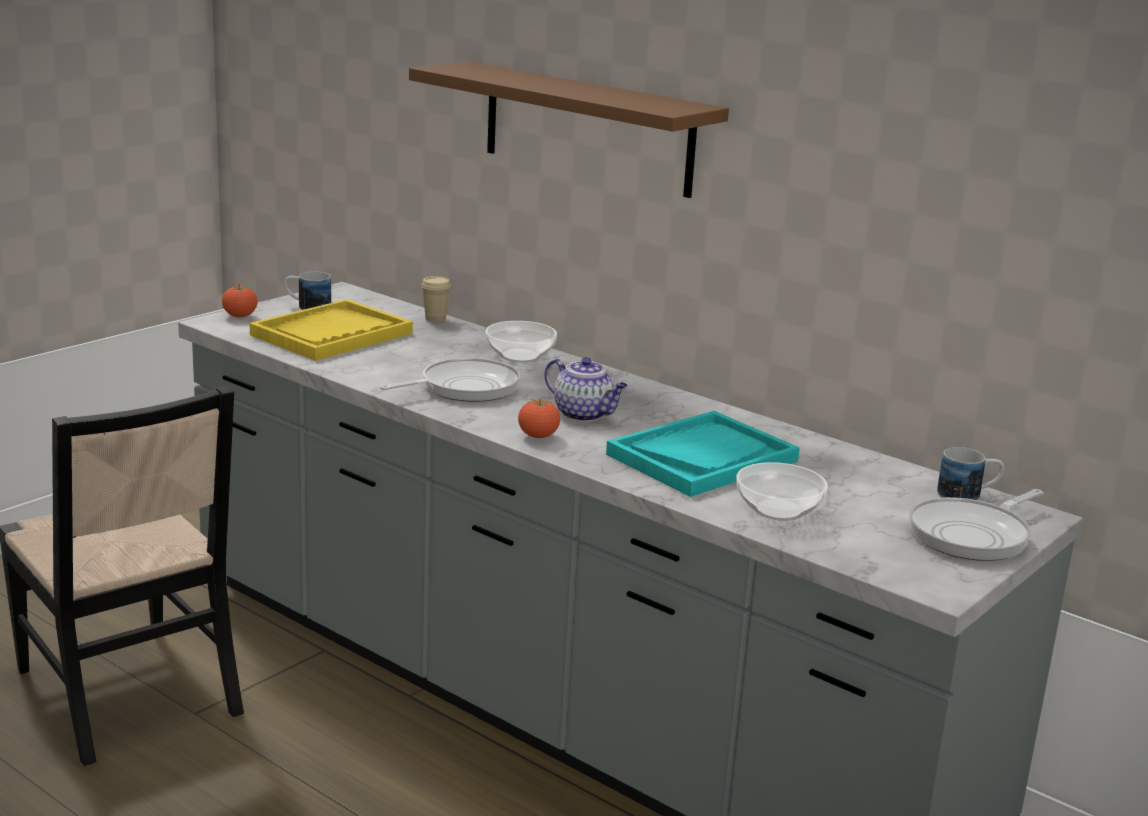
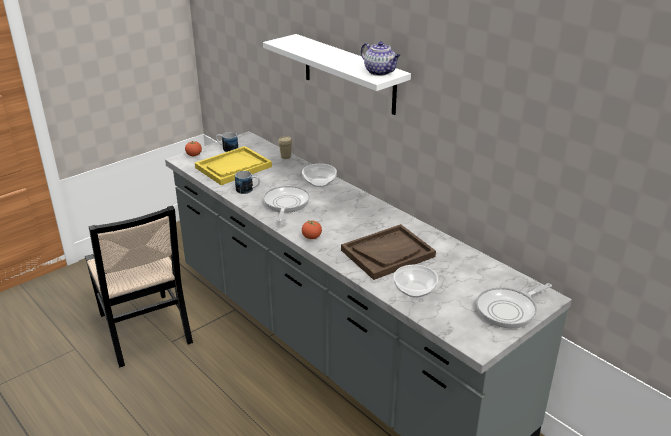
camera: 10 degrees right, 10 degrees up
(464, 388) = (286, 204): frying pan -> frying pan turned 60 degrees counterclockwise
(584, 414) = (339, 223): teapot -> teapot (380, 72)
(587, 128) = (349, 74): brown shelf -> white shelf
(702, 458) = (388, 253): turquoise tray -> brown tray
(968, 495) = (515, 282): mug -> mug (248, 190)

